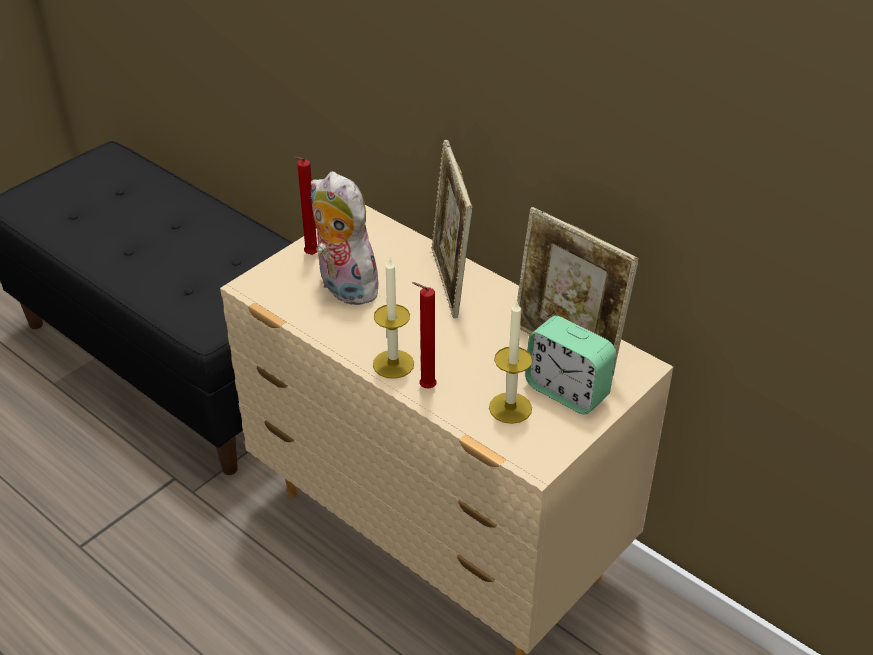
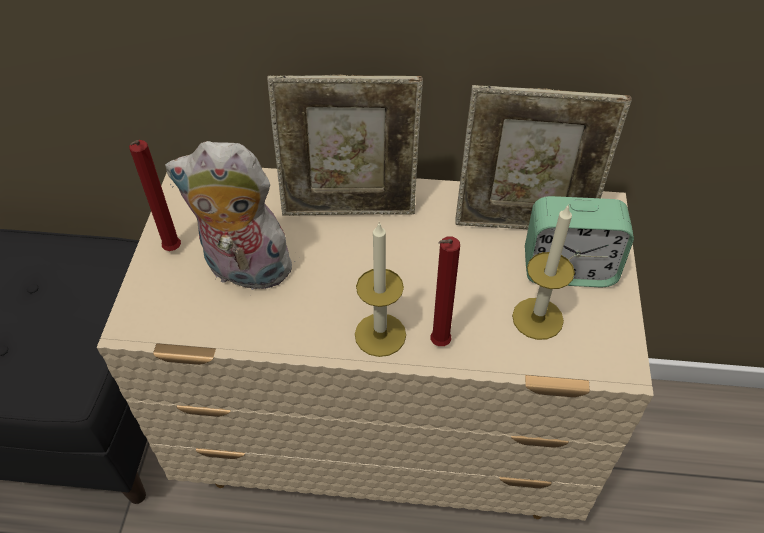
camera: 35 degrees left, 10 degrees up
(449, 283) = (350, 209): picture frame -> picture frame turned 45 degrees counterclockwise

